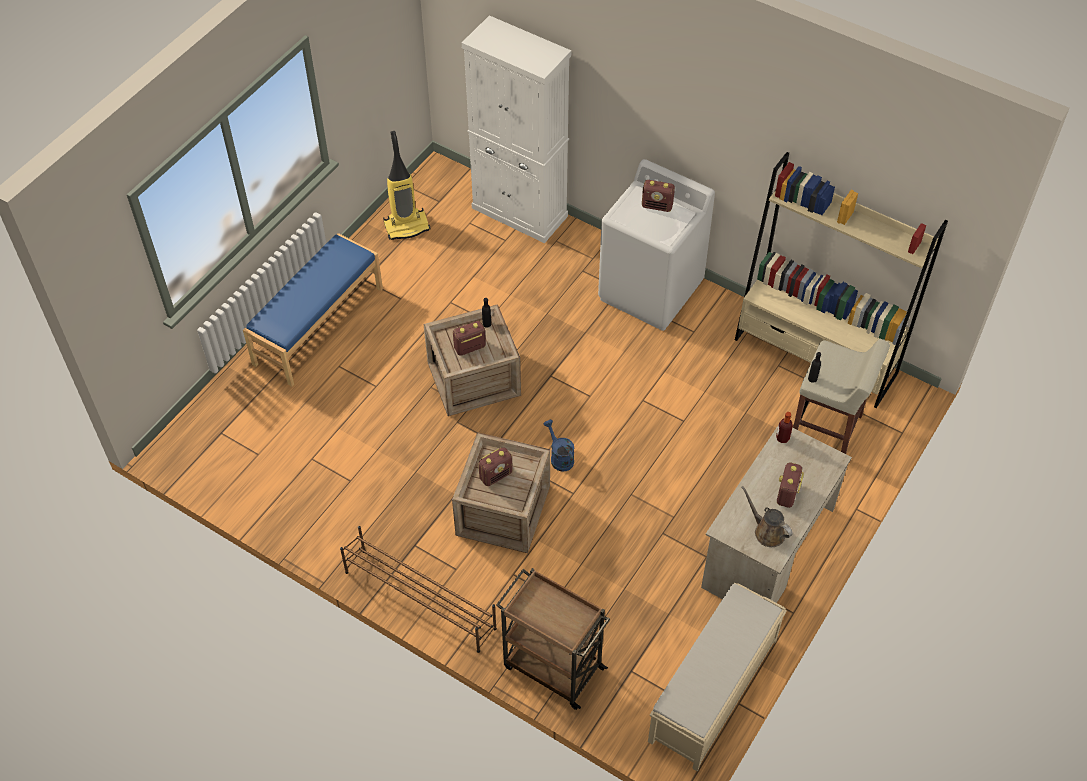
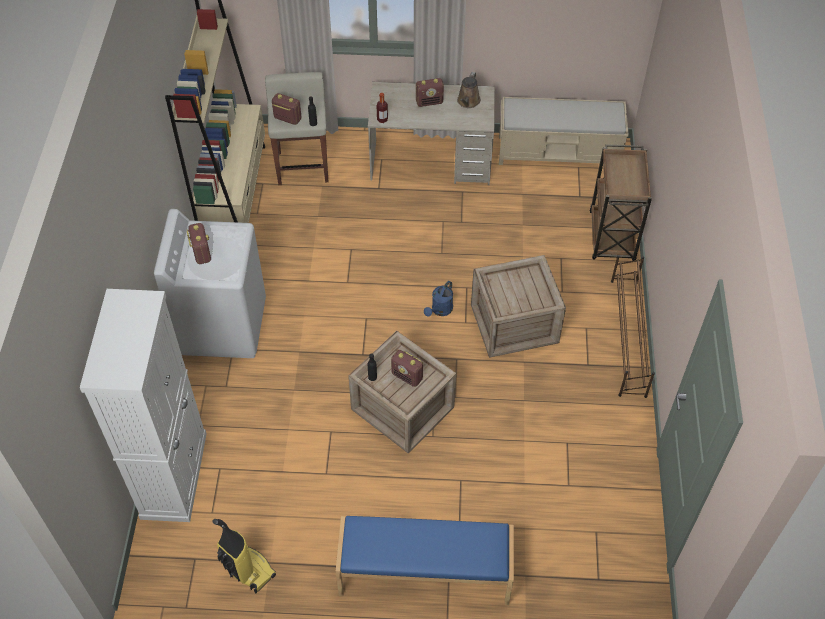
camera: 120 degrees left, 0 degrees up
(496, 475) = (519, 295): radio -> radio (287, 119)

